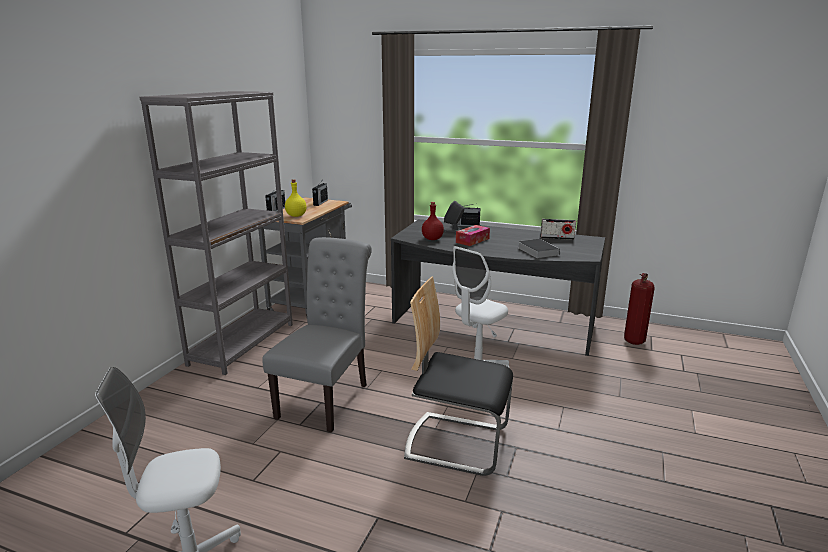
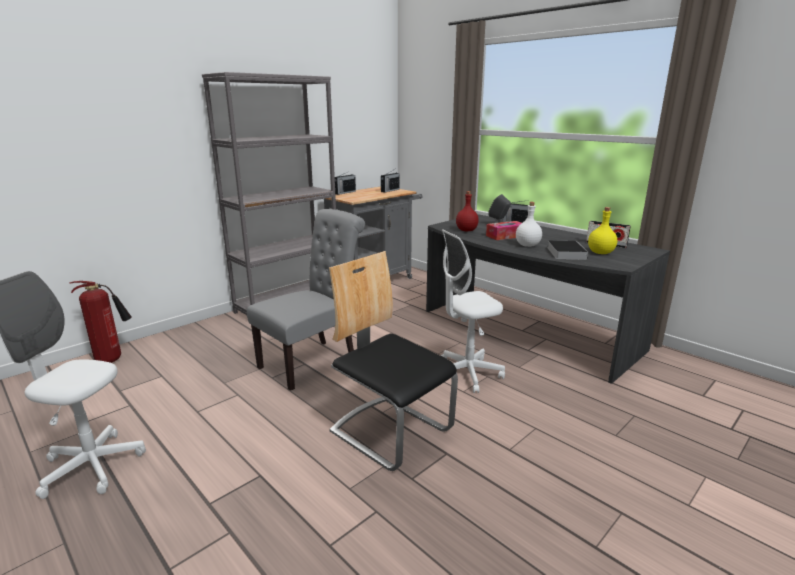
camera: 25 degrees right, 0 degrees up
(296, 216) = (354, 197): yellow bottle -> yellow bottle (600, 253)
(501, 248) = (527, 245): none -> white bottle
(634, 341) = (686, 381): fire extinguisher -> fire extinguisher (112, 360)

